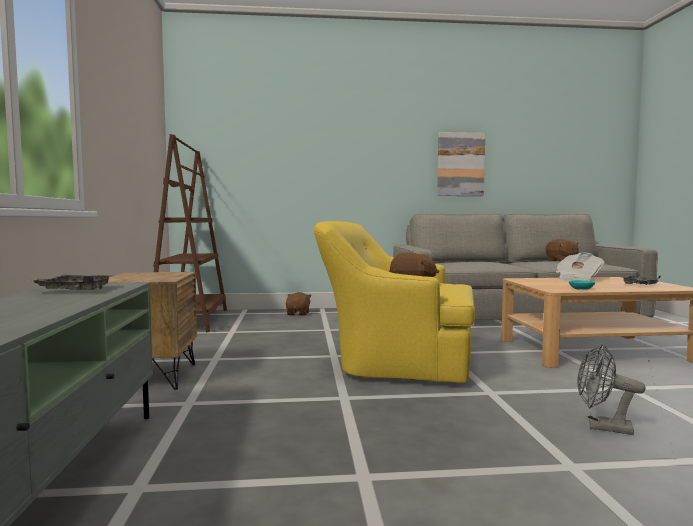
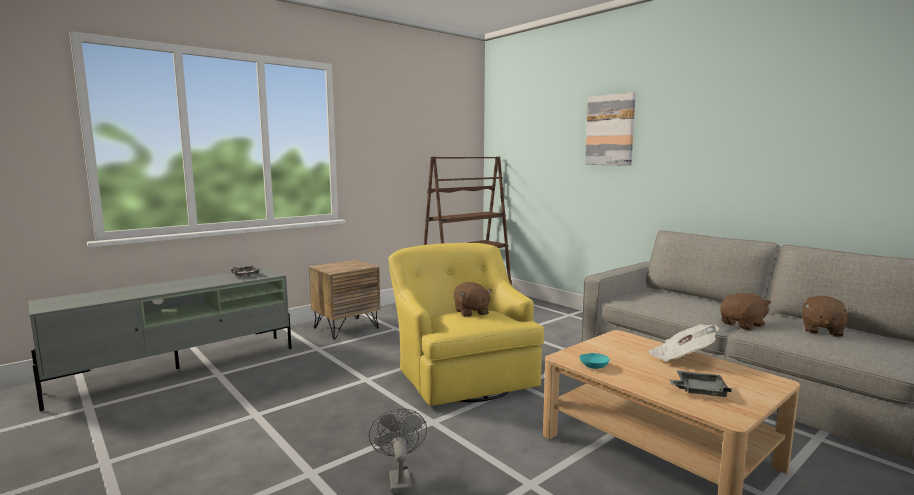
camera: 55 degrees right, 5 degrees up
(298, 313) = (546, 310): brown plush toy -> brown plush toy (743, 325)
(460, 164) = (744, 169): picture -> picture (610, 130)

